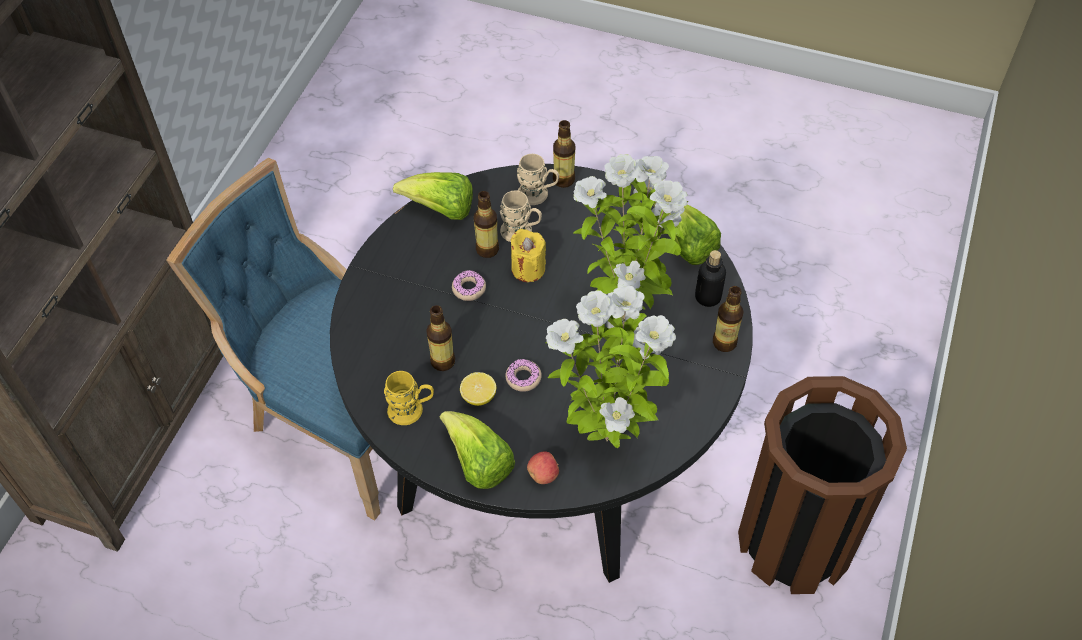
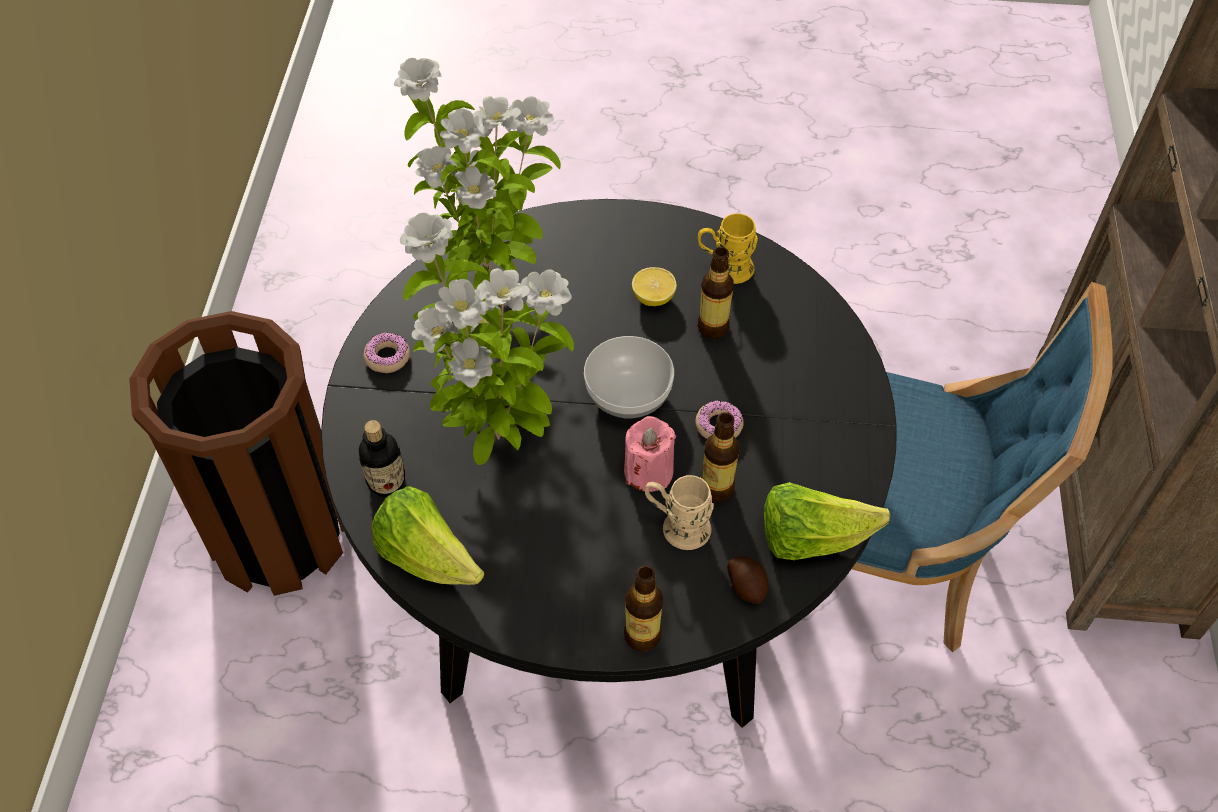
camera: 165 degrees right, 0 degrees up
(478, 463) = (627, 232): lettuce -> none
(491, 193) = (747, 585): none -> potato
(523, 378) = (607, 328): donut -> donut (387, 357)
(524, 323) = (628, 394): none -> bowl
(528, 269) = (648, 471): yellow candle -> pink candle
(538, 195) = (674, 597): beige mug -> none
(543, 474) = (552, 235): apple -> none
(724, 342) = (358, 422): bottle -> none

